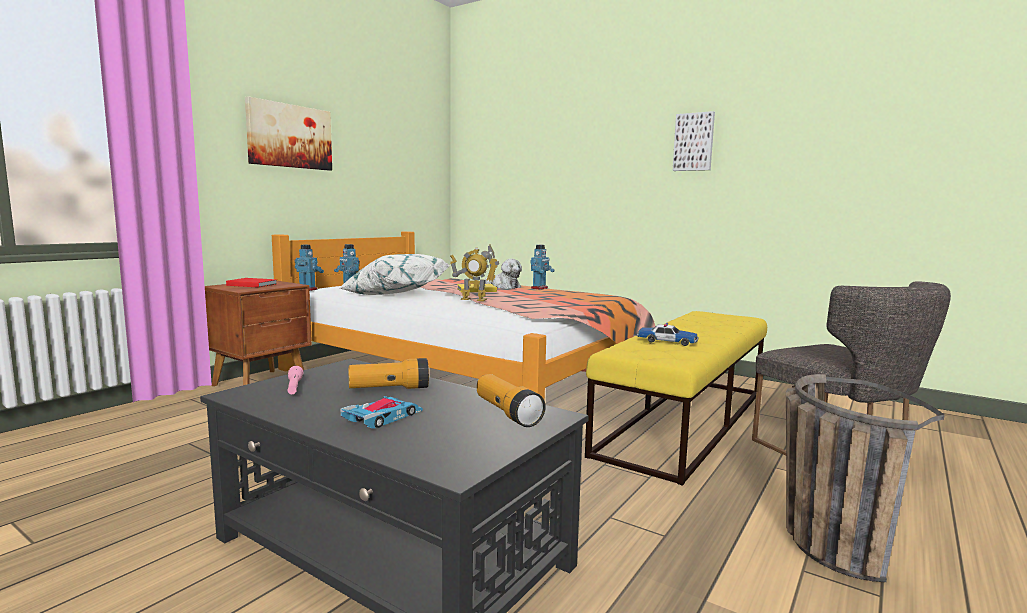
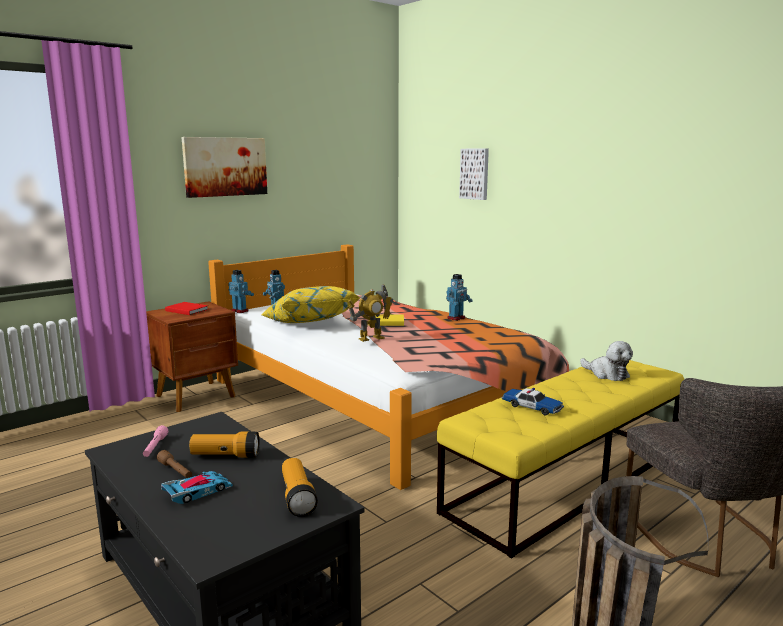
camera: 15 degrees right, 5 degrees up
(339, 404) = (176, 471): none -> brown flashlight
(394, 295) = (309, 323): white pillow -> yellow pillow
(474, 299) = (371, 338): toy robot -> toy robot turned 60 degrees counterclockwise
(504, 287) = (421, 315): plush toy -> plush toy (607, 374)
(694, 142) = (632, 164): picture -> picture (475, 174)

